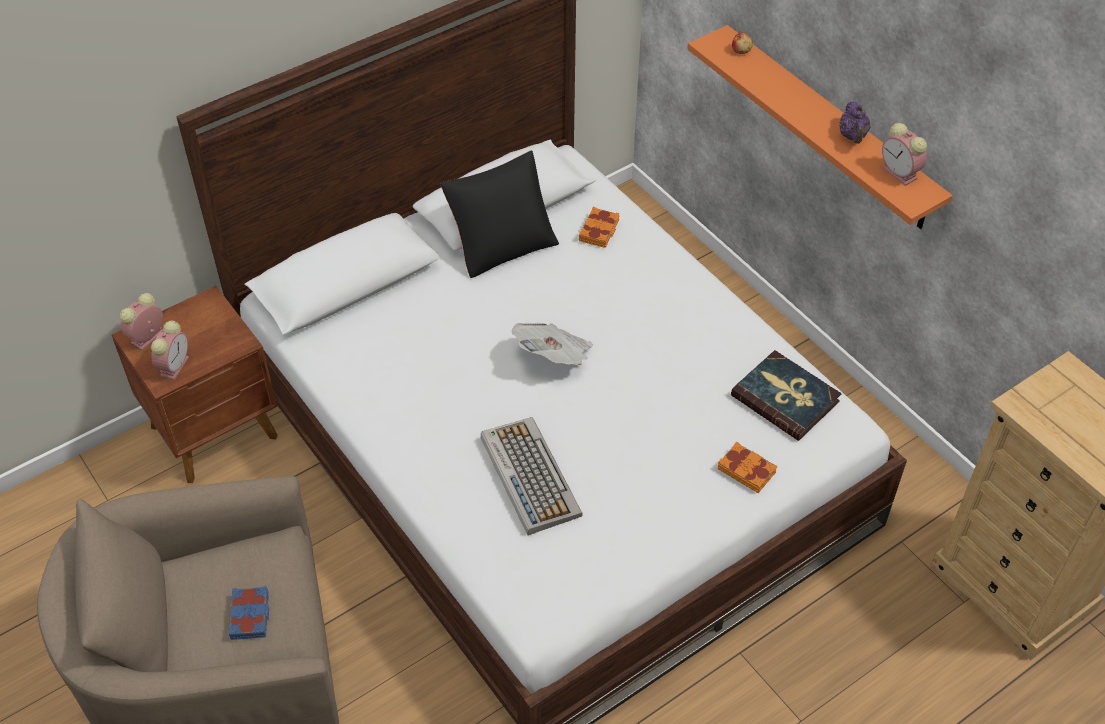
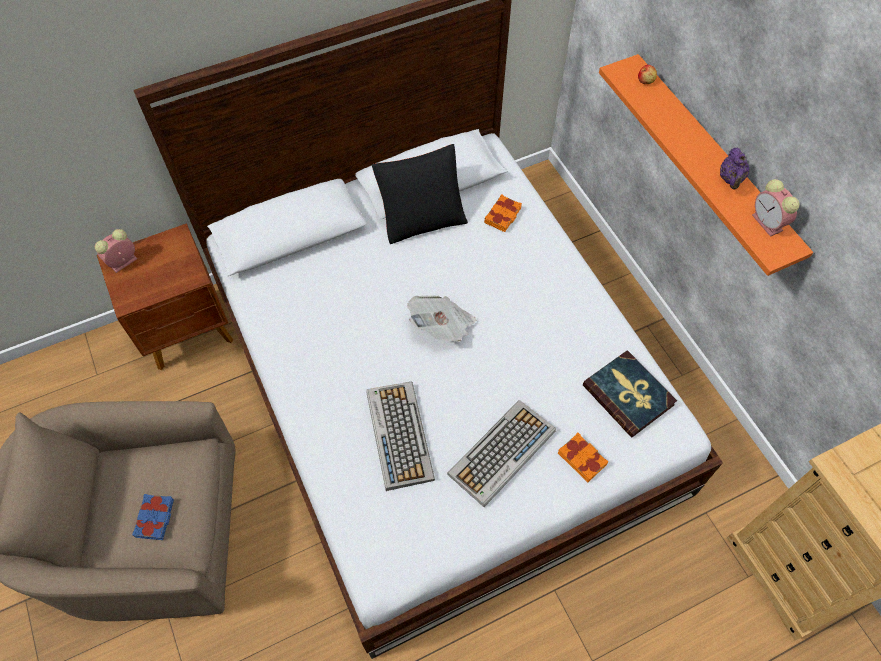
camera: 10 degrees right, 10 degrees up
(174, 365) = (138, 290): alarm clock -> none
(653, 478) = (501, 454): none -> keyboard

